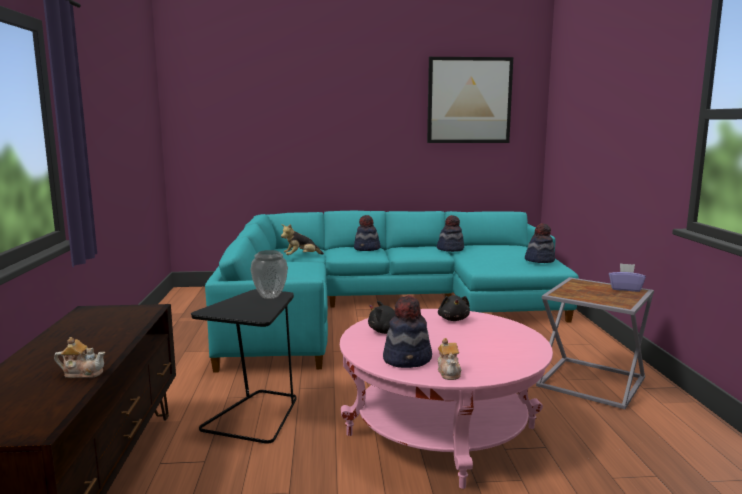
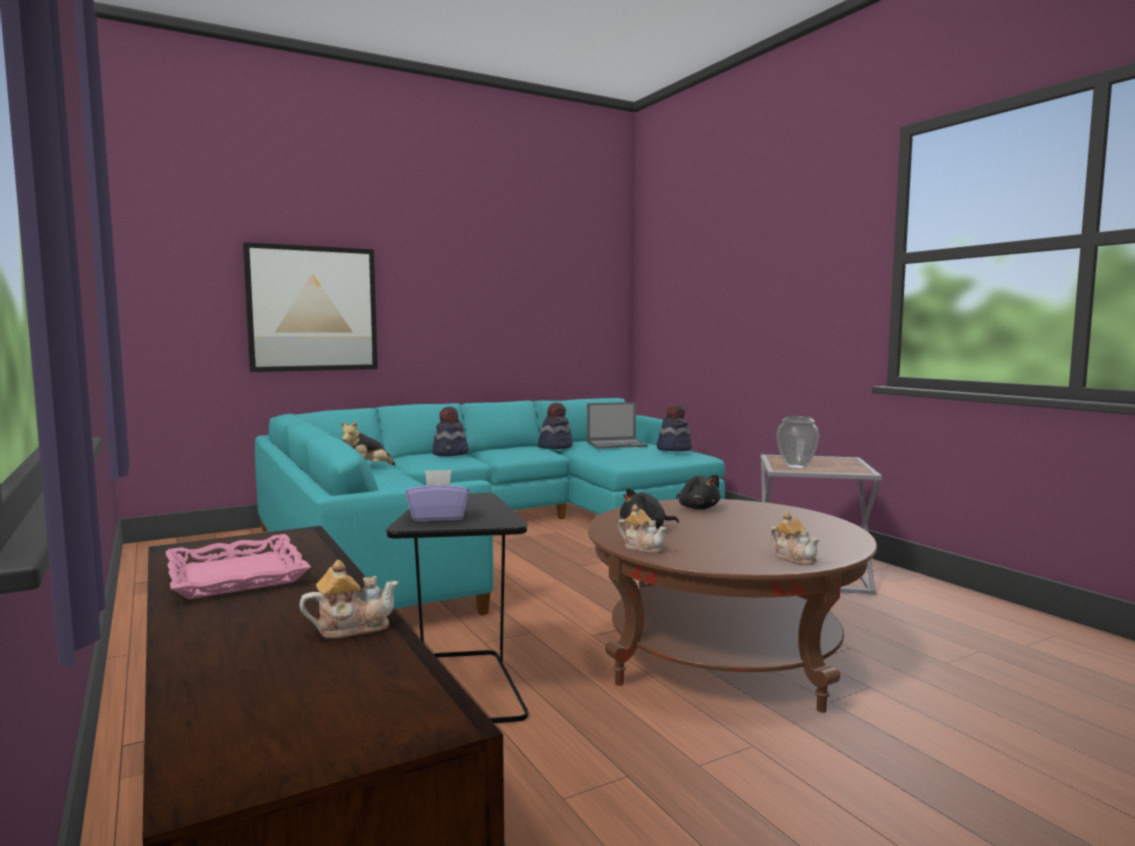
camera: 25 degrees left, 5 degrees down
(84, 331) = (235, 575): none -> pink tray
(269, 297) = (469, 500): vase -> vase (796, 467)
(361, 346) = (643, 548): none -> teapot
(408, 359) = (724, 553): hat -> none
(441, 430) = (723, 654): pink coffee table -> brown coffee table
(469, 100) = (549, 261): picture -> picture (312, 309)
(498, 251) = (617, 444): none -> laptop
(625, 289) = (834, 458): purple tissue box -> purple tissue box (438, 517)

